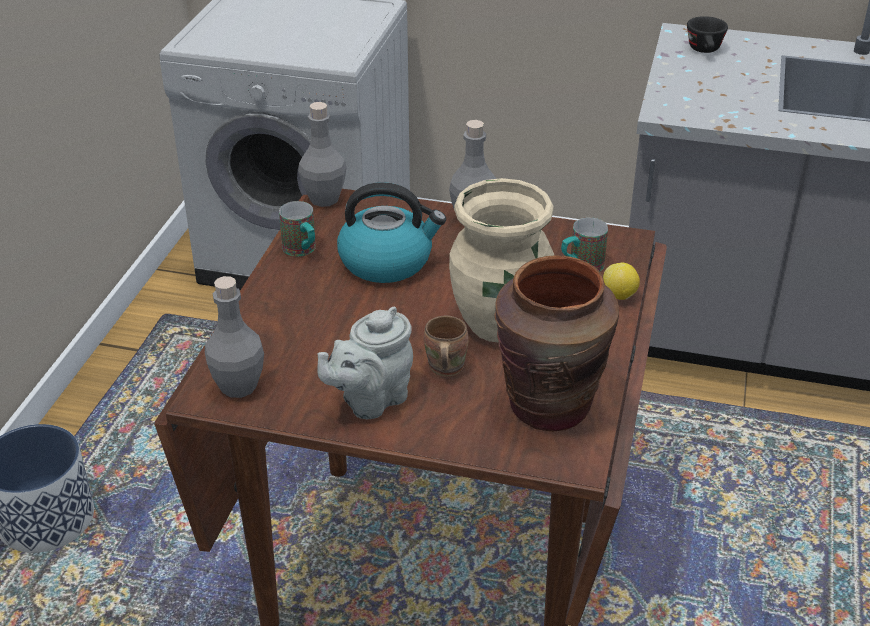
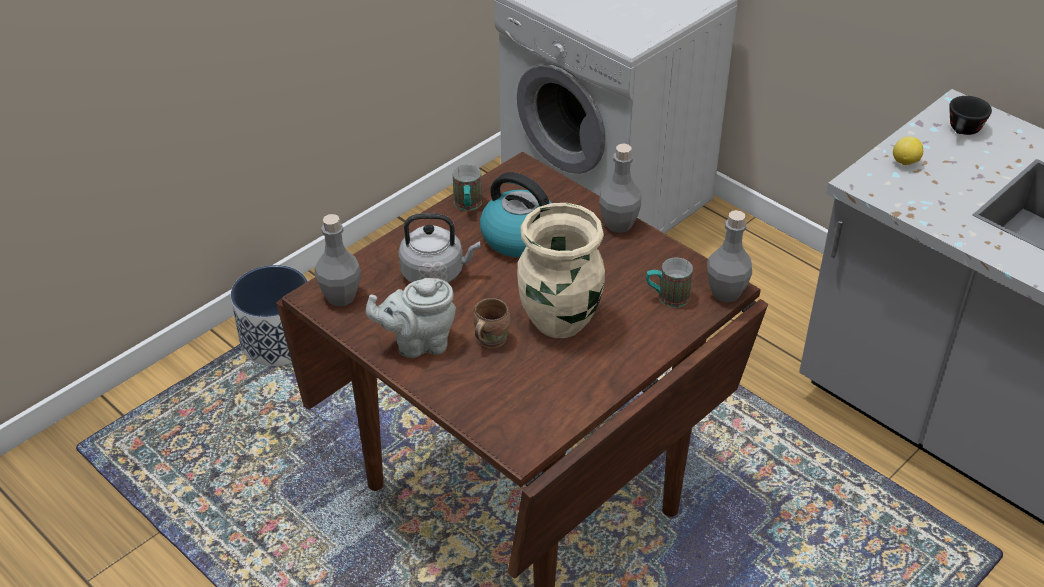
camera: 30 degrees right, 5 degrees up
(324, 199) = (519, 167): grey bottle -> grey bottle (726, 293)
(326, 325) = (436, 273): none -> grey kettle
(549, 406) = (538, 400): brown vase -> none
(619, 296) = (674, 334): lemon -> lemon (905, 163)

